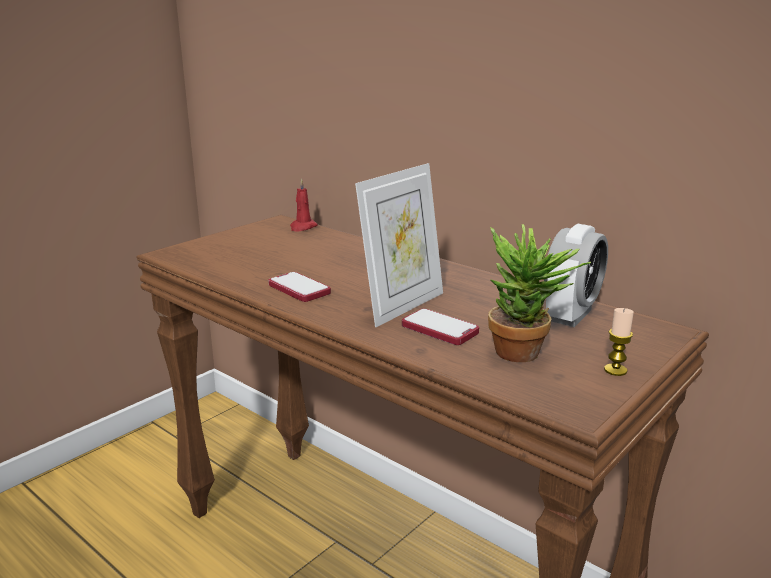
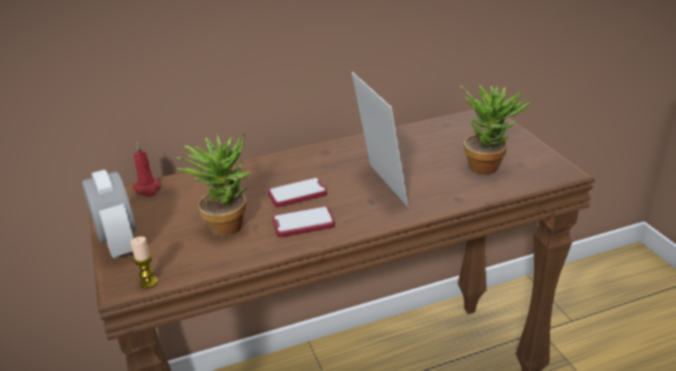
camera: 60 degrees left, 10 degrees up
(275, 262) = (226, 222): none -> potted plant
(439, 329) = (430, 183): phone -> phone (297, 194)
(571, 315) = (444, 133): alarm clock -> alarm clock (119, 244)
(615, 370) = (524, 146): candle -> candle (148, 282)

